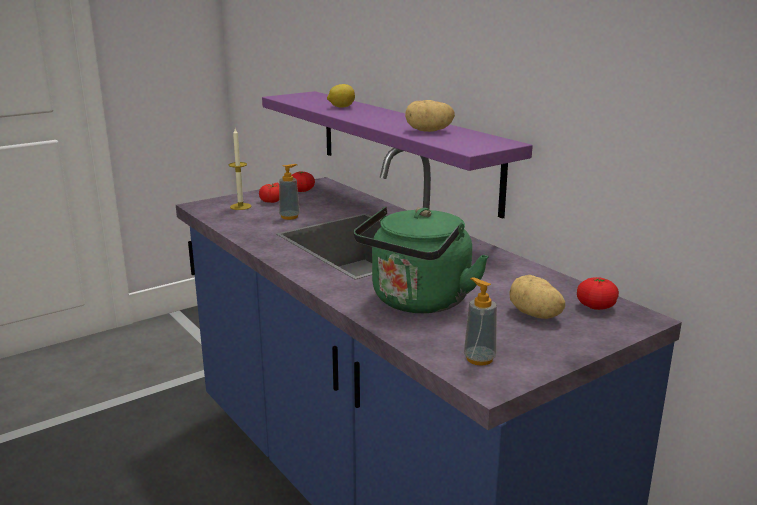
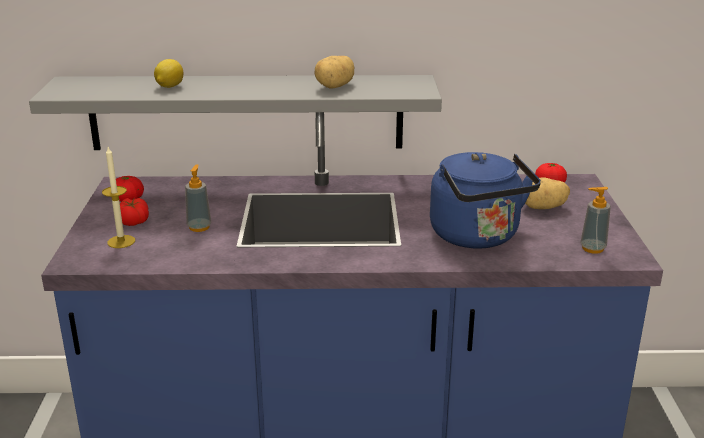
camera: 55 degrees left, 5 degrees up
(404, 147) = (246, 112): purple shelf -> grey shelf
(418, 302) = (478, 237): green kettle -> blue kettle

